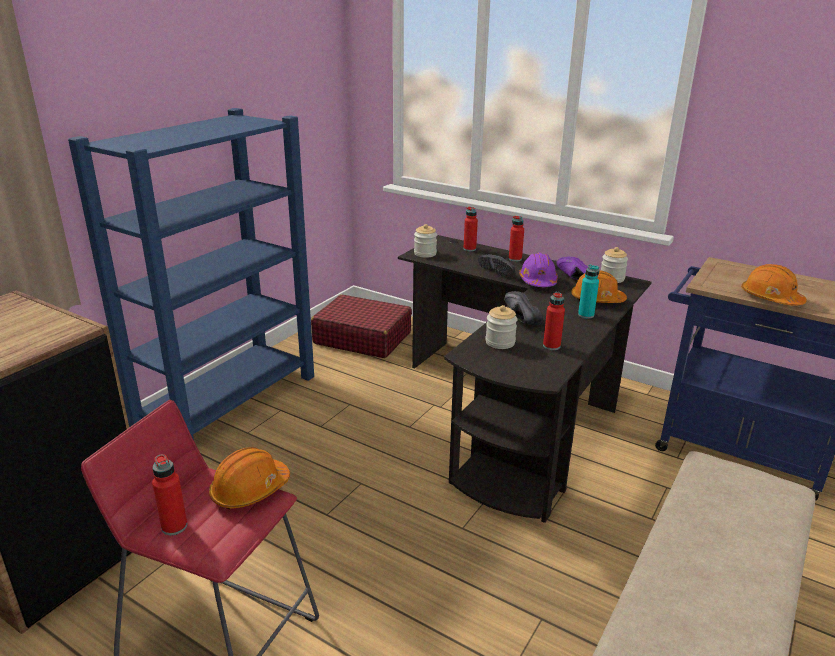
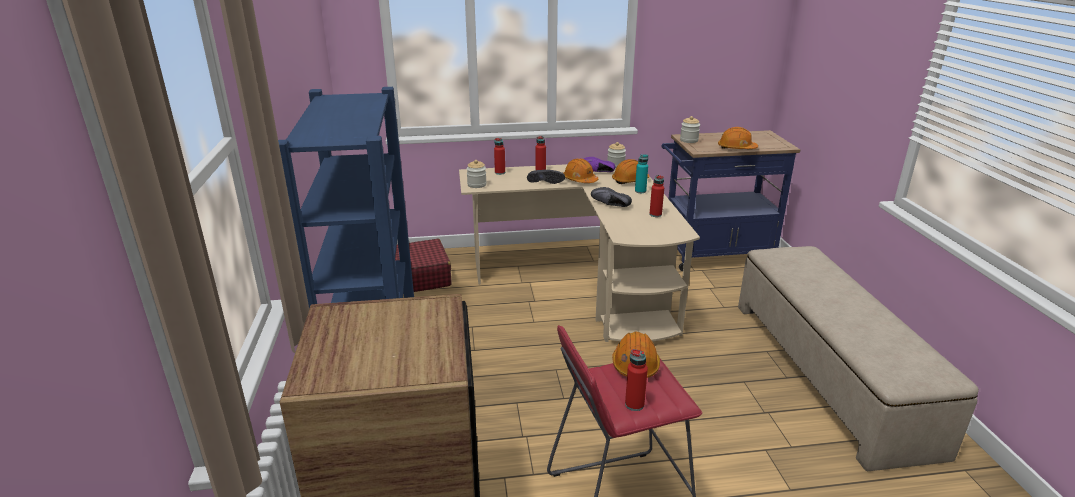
camera: 40 degrees left, 0 degrees up
(500, 342) = (627, 223): jar -> jar (689, 140)
(517, 412) = (584, 283): black desk -> beige desk
(538, 281) = (580, 180): purple hard hat -> orange hard hat

